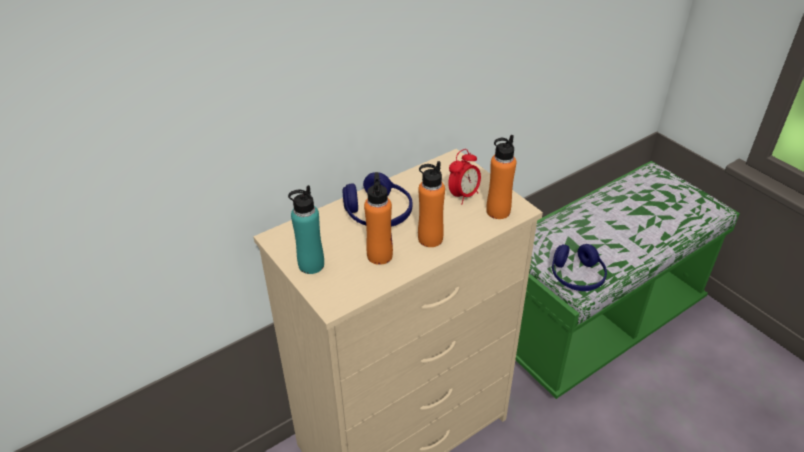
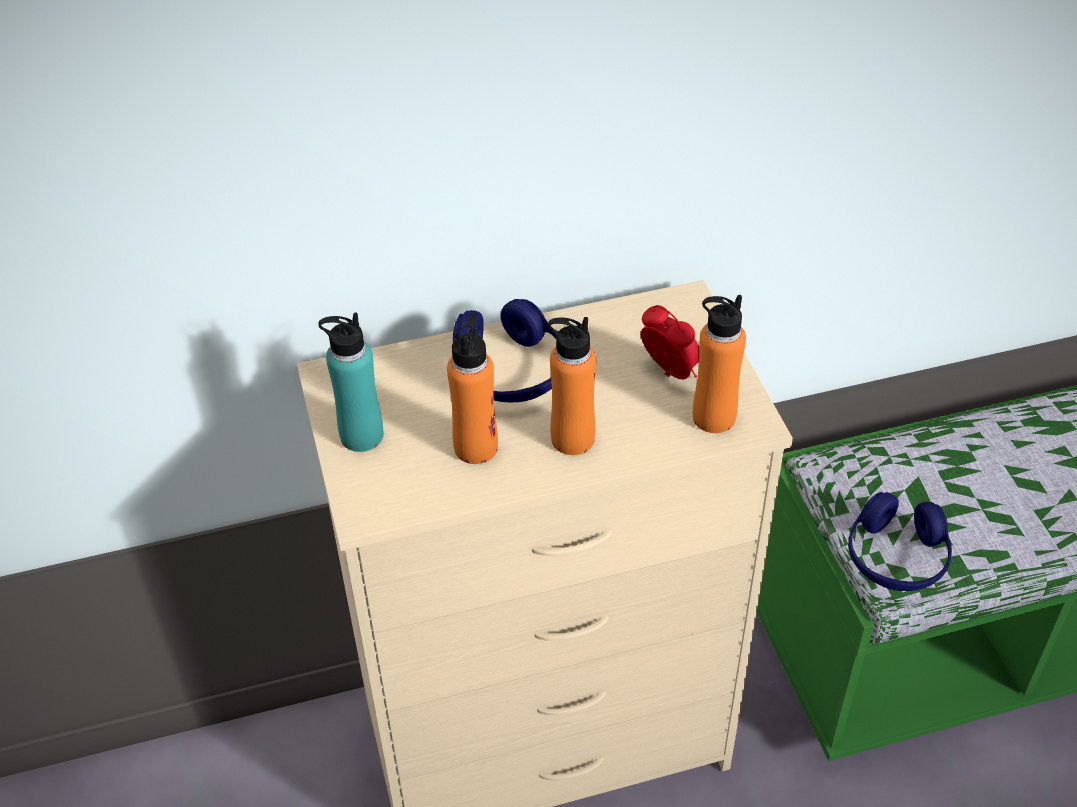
camera: 20 degrees right, 5 degrees up
(463, 195) = (669, 373): alarm clock -> alarm clock turned 105 degrees counterclockwise

